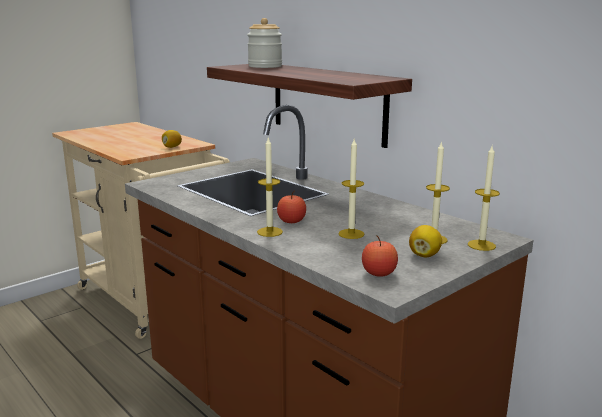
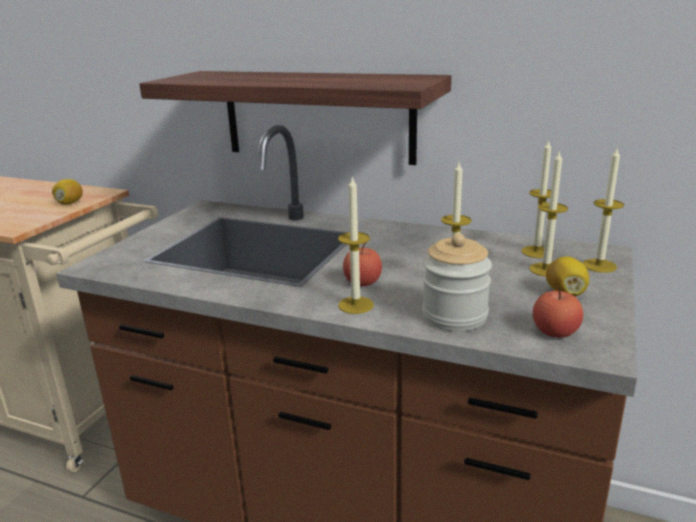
camera: 25 degrees left, 5 degrees up
(265, 66) = (223, 75): jar -> jar (454, 316)
(445, 228) = (537, 252): none -> candle

